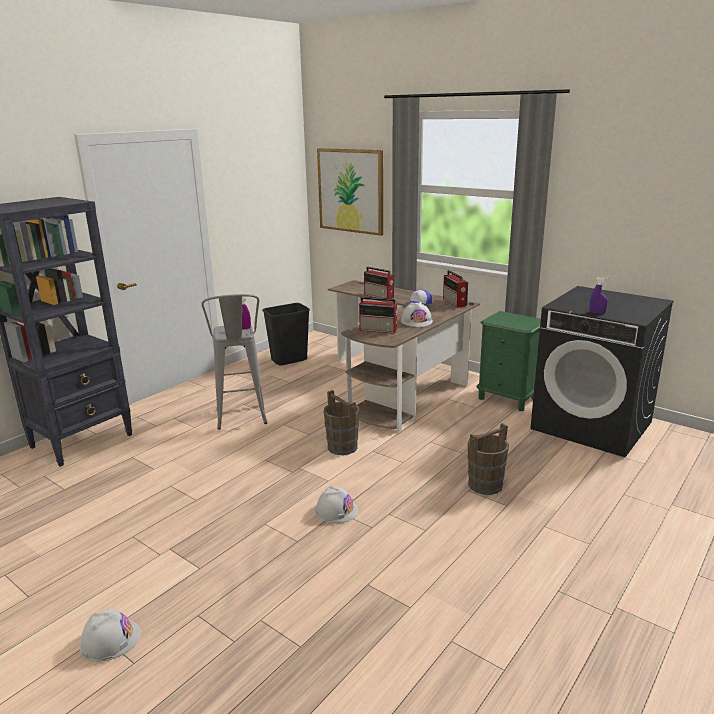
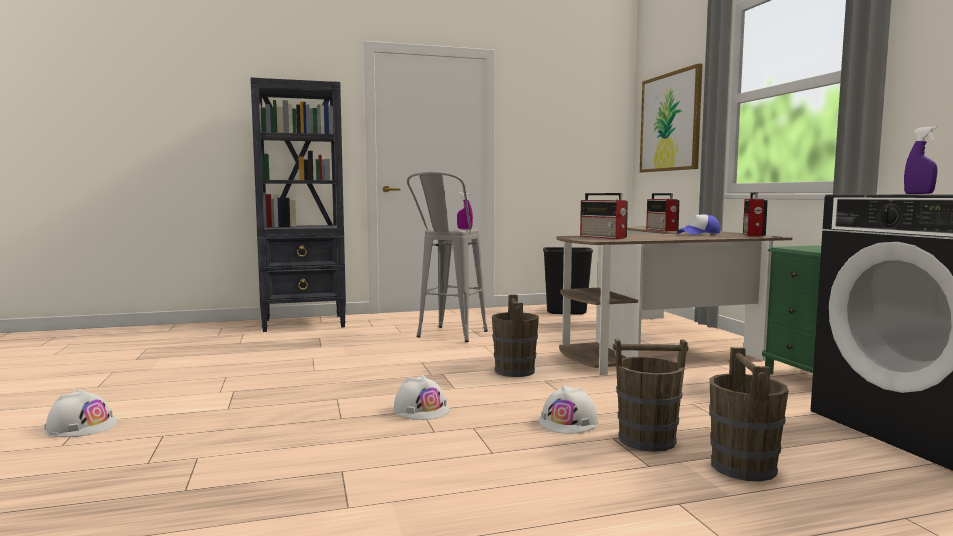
camera: 35 degrees right, 15 degrees down
(416, 321) = (666, 237): white hard hat -> white hard hat (568, 422)
(543, 487) = (743, 467): none -> brown bucket

